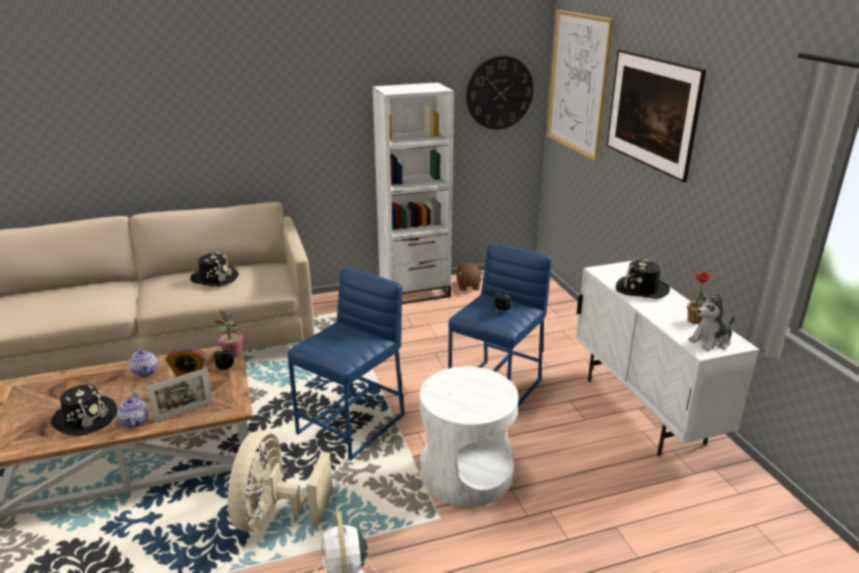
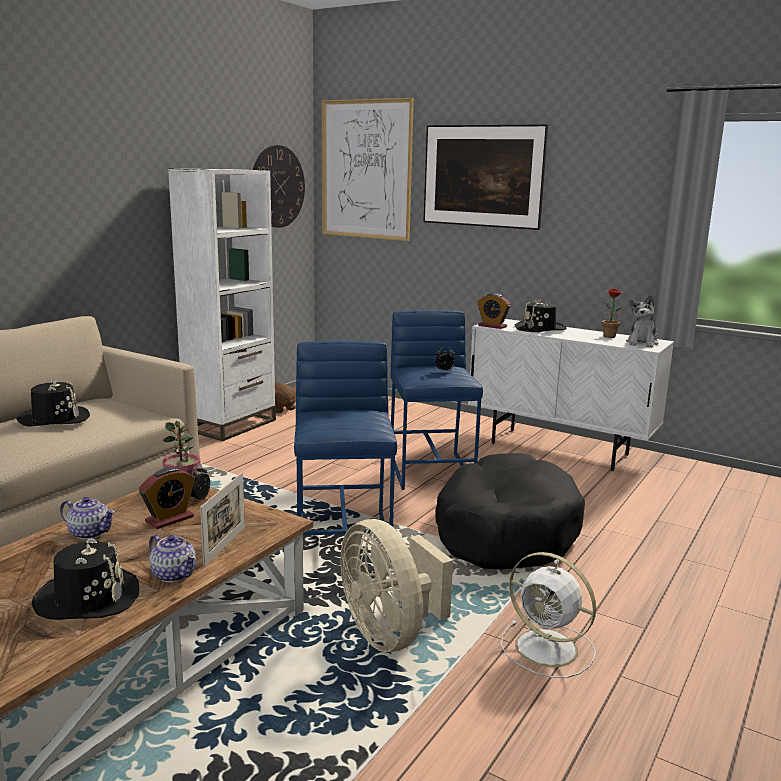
camera: 40 degrees left, 10 degrees down
(466, 473) = (504, 531): white side table -> black dog bed
(601, 273) = (492, 326): none -> alarm clock

